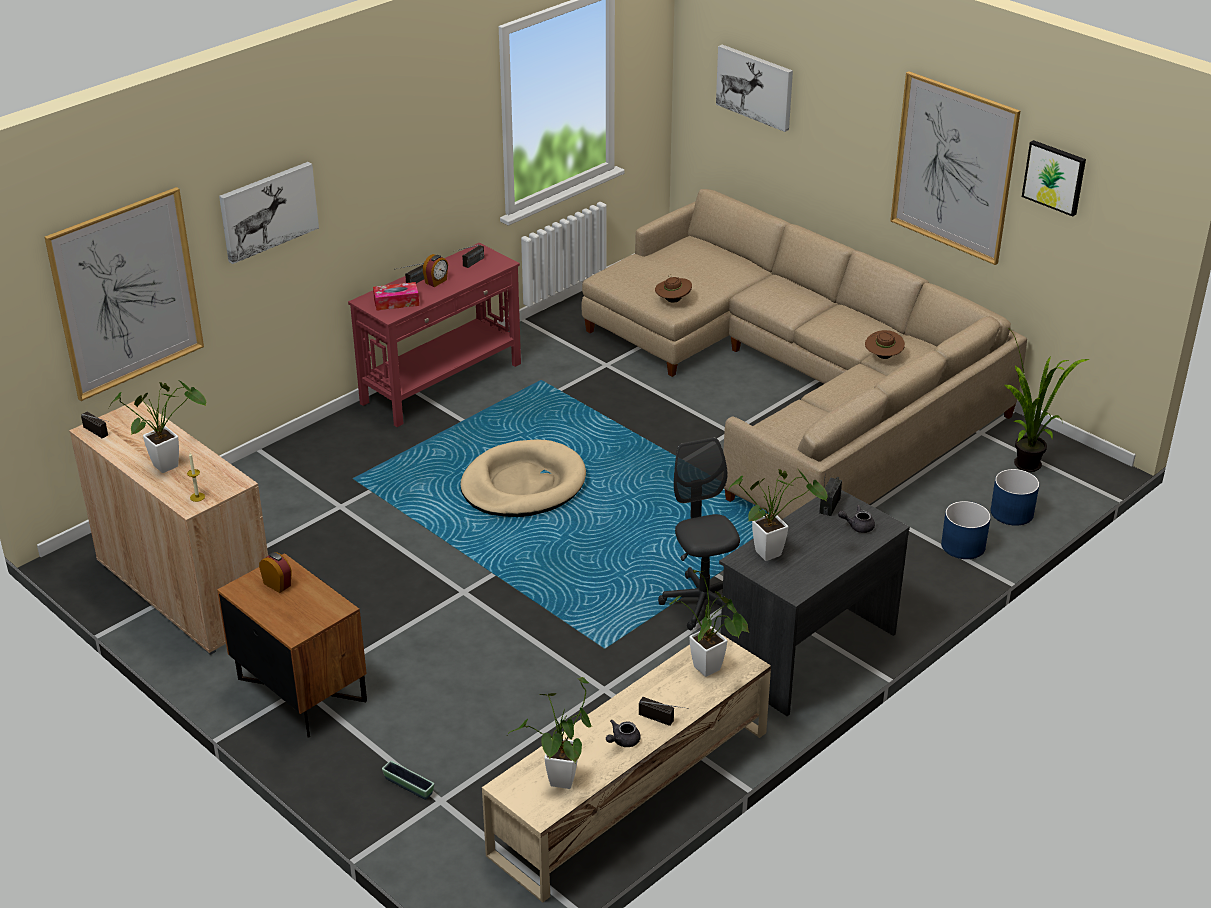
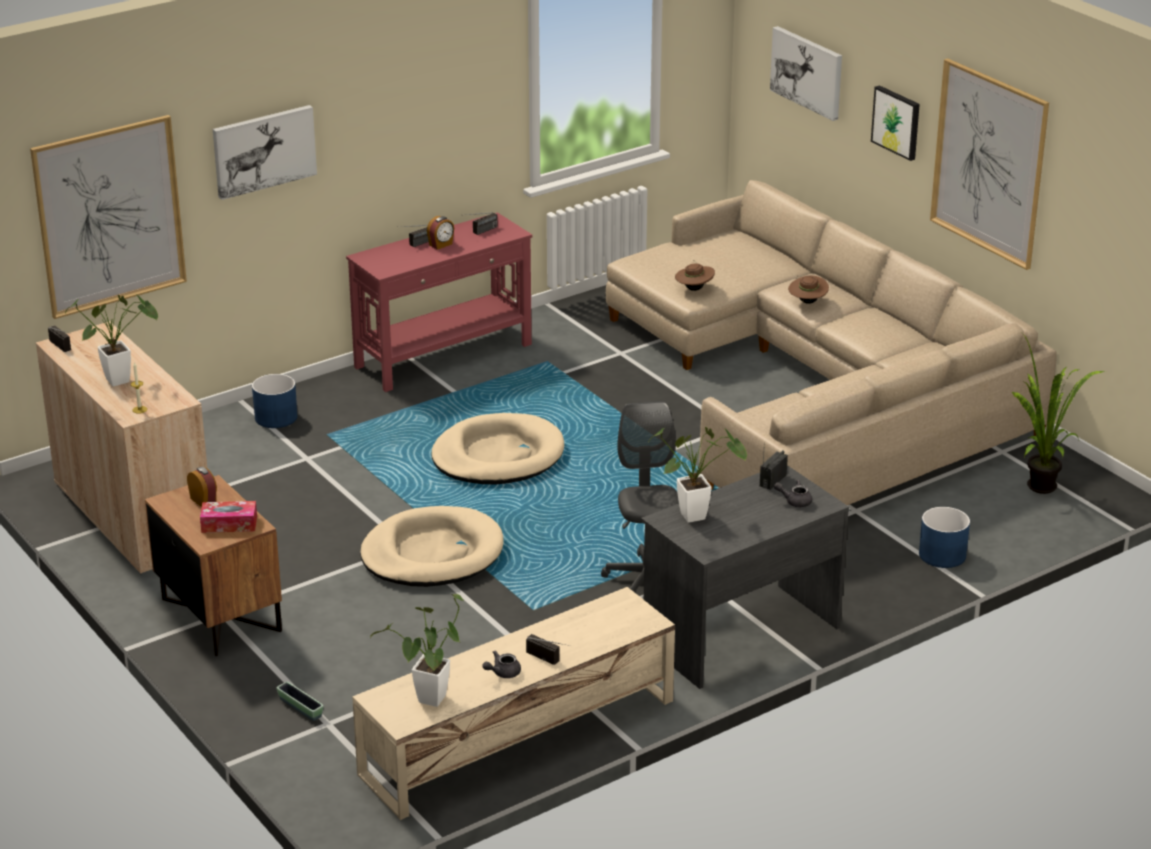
camera: 10 degrees right, 5 degrees down
(396, 302) = (394, 260): tissue box -> tissue box (229, 524)
(490, 597) = (432, 553): none -> beige dog bed
(710, 672) = (611, 623): potted plant -> none
(883, 356) = (899, 359): brown hat -> brown hat (807, 302)
(1011, 512) = (1007, 529): blue planter -> blue planter (276, 417)
(1055, 177) = (1081, 175): picture -> picture (897, 122)

